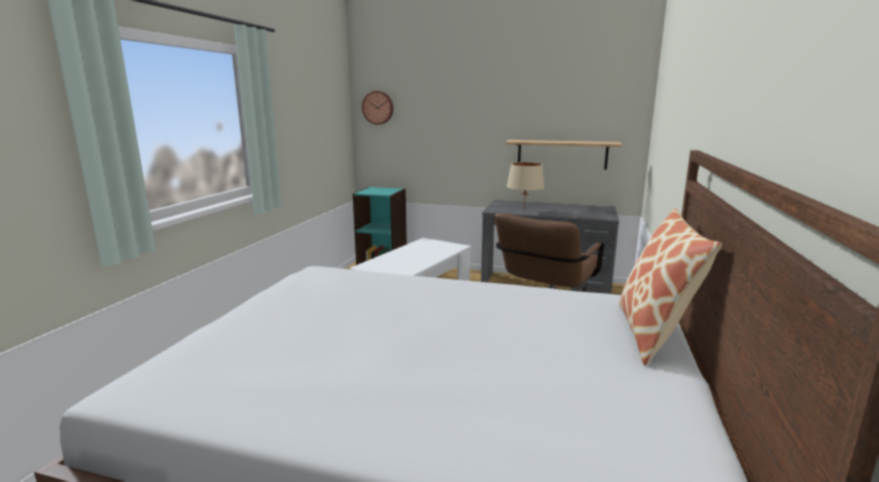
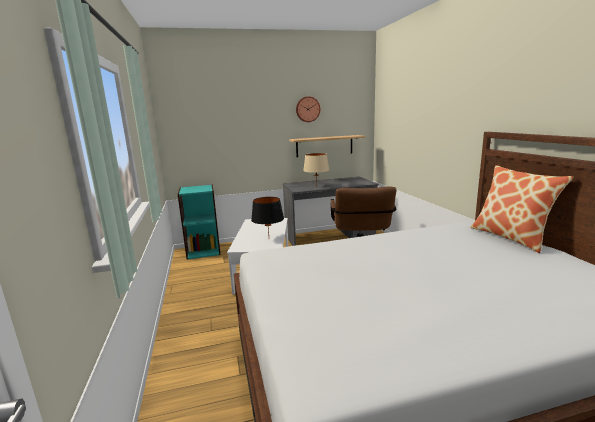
camera: 30 degrees left, 0 degrees up
(378, 107) = (181, 121): wall clock -> wall clock (307, 109)
(410, 265) = (269, 239): none -> black table lamp

